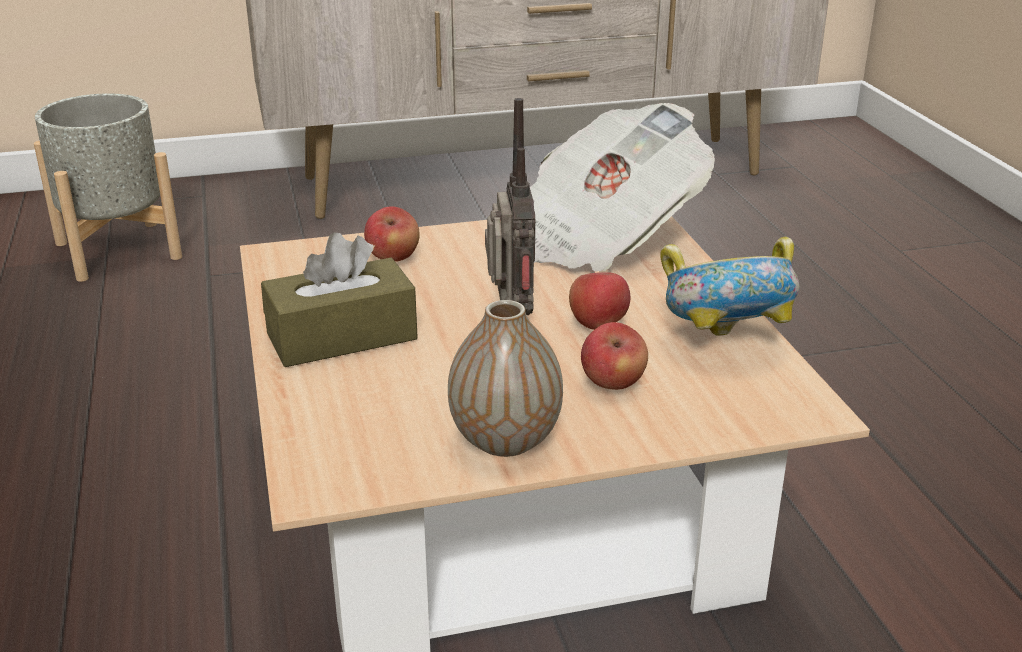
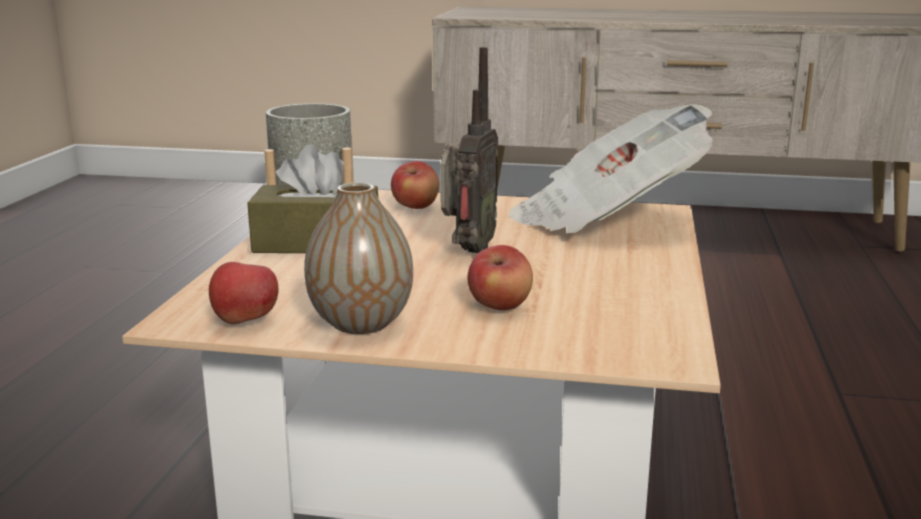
camera: 25 degrees right, 10 degrees down
(598, 324) = (536, 269): apple -> apple (245, 321)
(726, 341) = (642, 299): bowl -> none

